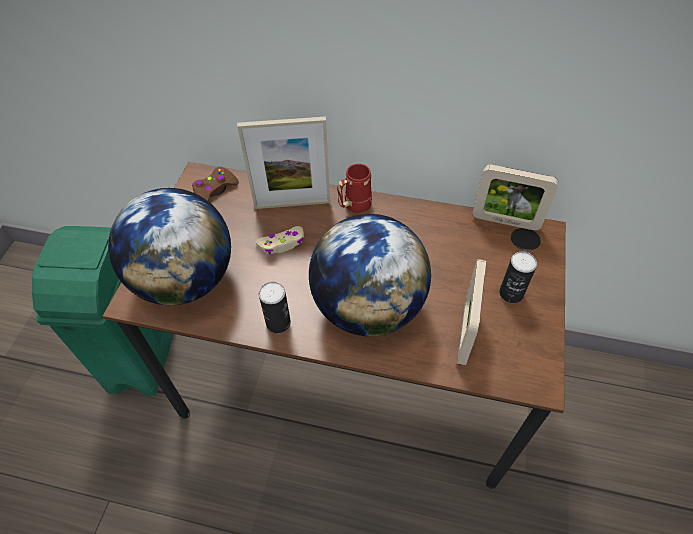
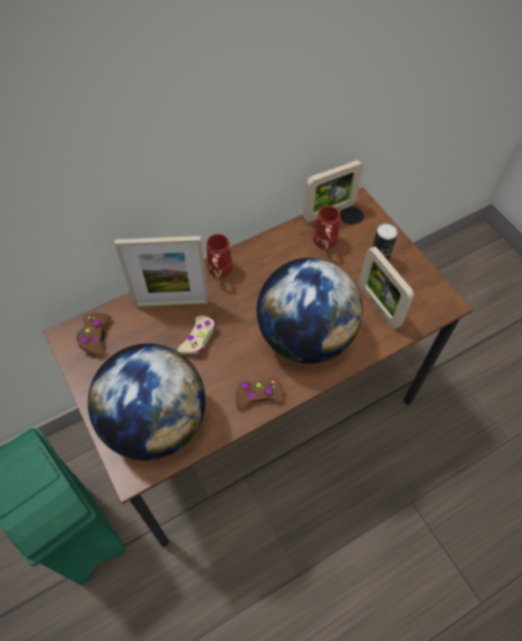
camera: 45 degrees left, 5 degrees up
(278, 323) = (259, 395): can -> brown game controller
(292, 204) = (171, 303): picture frame -> picture frame turned 45 degrees clockwise
(470, 245) = (324, 244): none -> red mug

